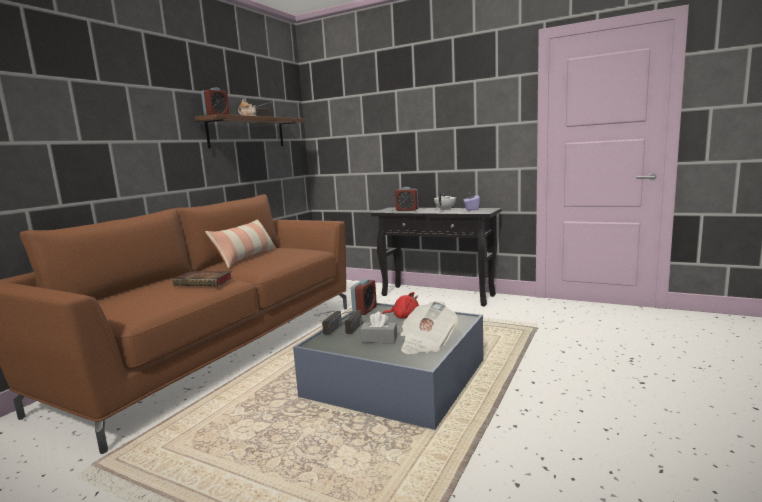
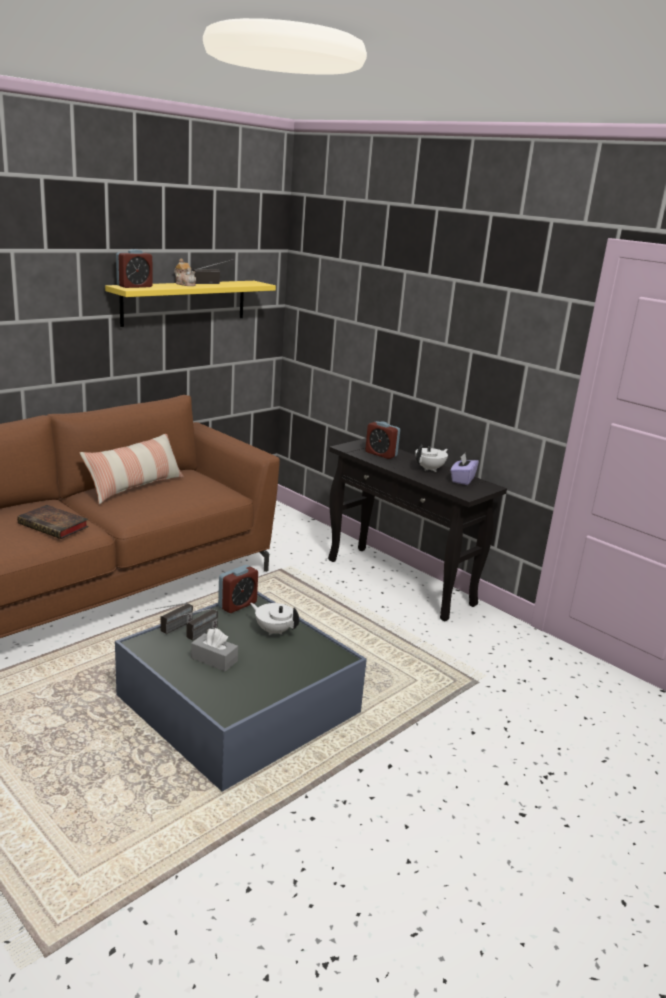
camera: 15 degrees right, 10 degrees up
(247, 133) = (185, 302): brown shelf -> yellow shelf
(404, 317) = (274, 631): red plush toy -> white teapot
(426, 343) = (258, 684): newspaper -> none

